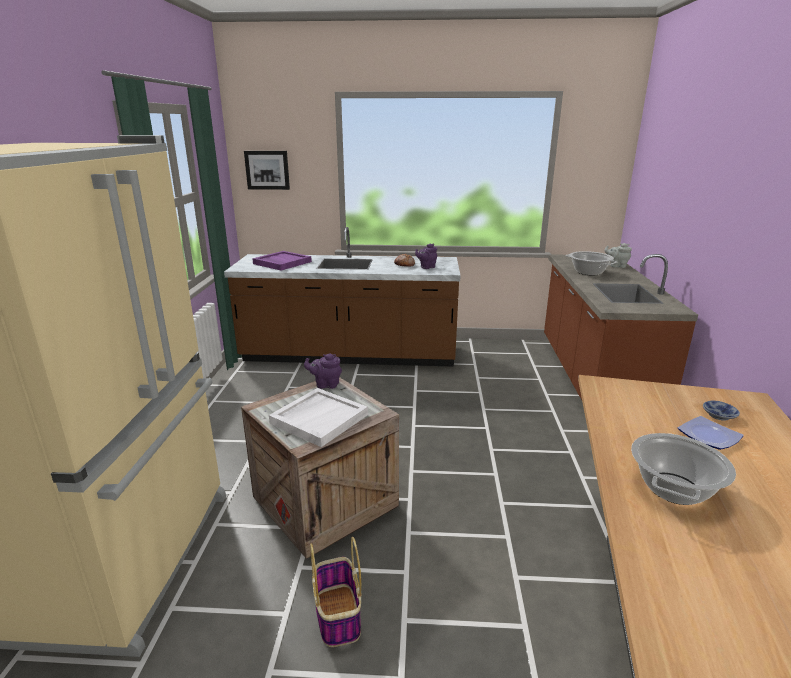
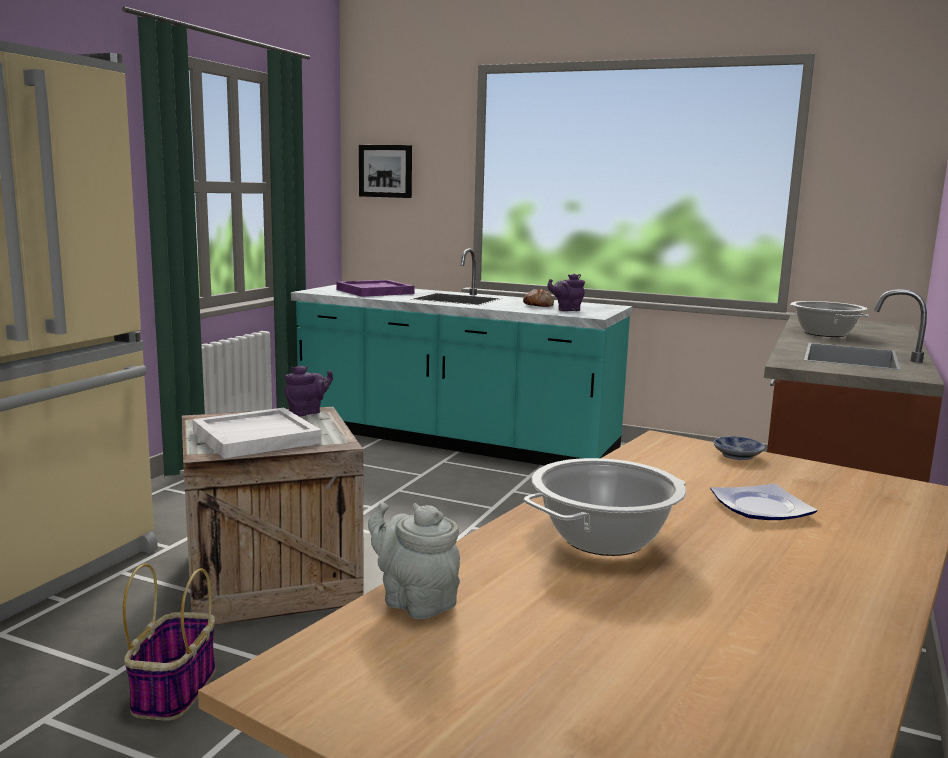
camera: 20 degrees right, 10 degrees down
(325, 384) = (307, 412): purple teapot -> purple teapot turned 120 degrees clockwise
(349, 355) = (454, 441): brown counter -> turquoise counter
(616, 266) = (891, 333): grey teapot -> grey teapot (414, 601)
(718, 415) = (820, 493): bowl -> bowl (737, 455)

